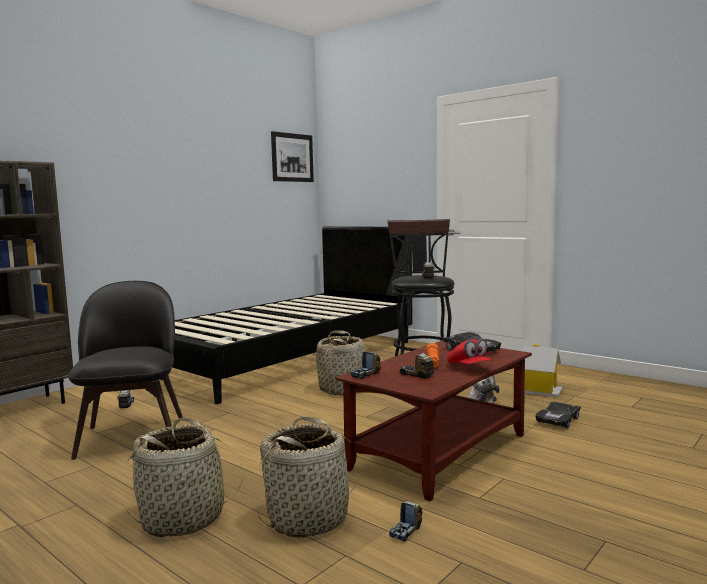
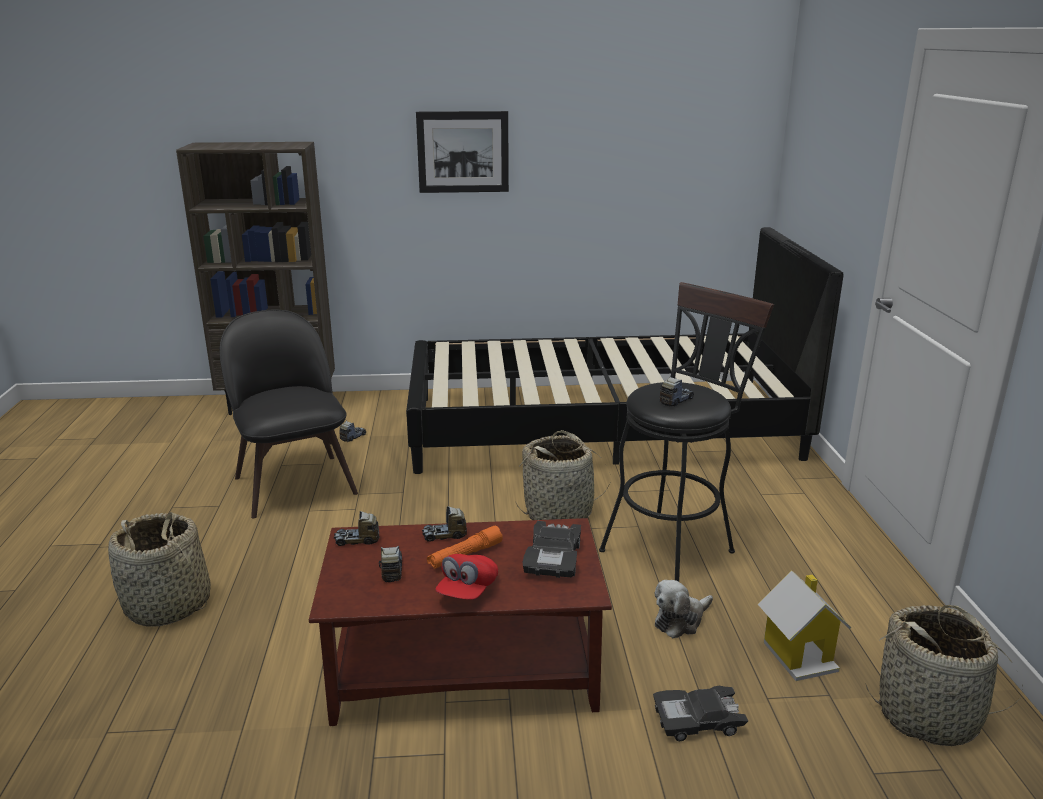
camera: 45 degrees right, 15 degrees up
(133, 435) = (294, 483): black chair -> black chair turned 60 degrees counterclockwise
(292, 157) = (726, 107): picture -> picture (463, 152)
(309, 518) = (225, 669): basket -> basket (929, 715)
(406, 531) = (249, 743): toy truck -> toy truck (445, 535)

